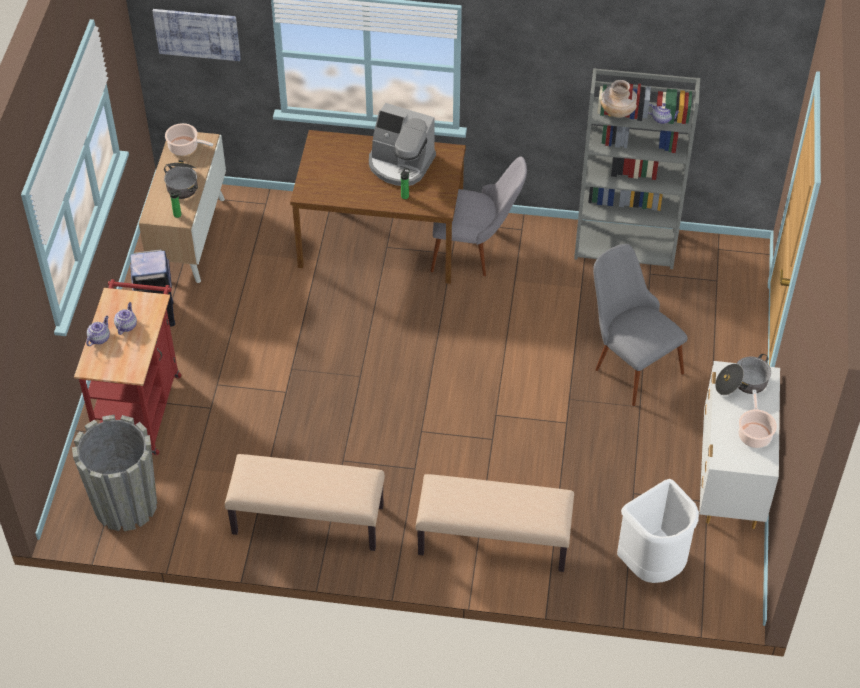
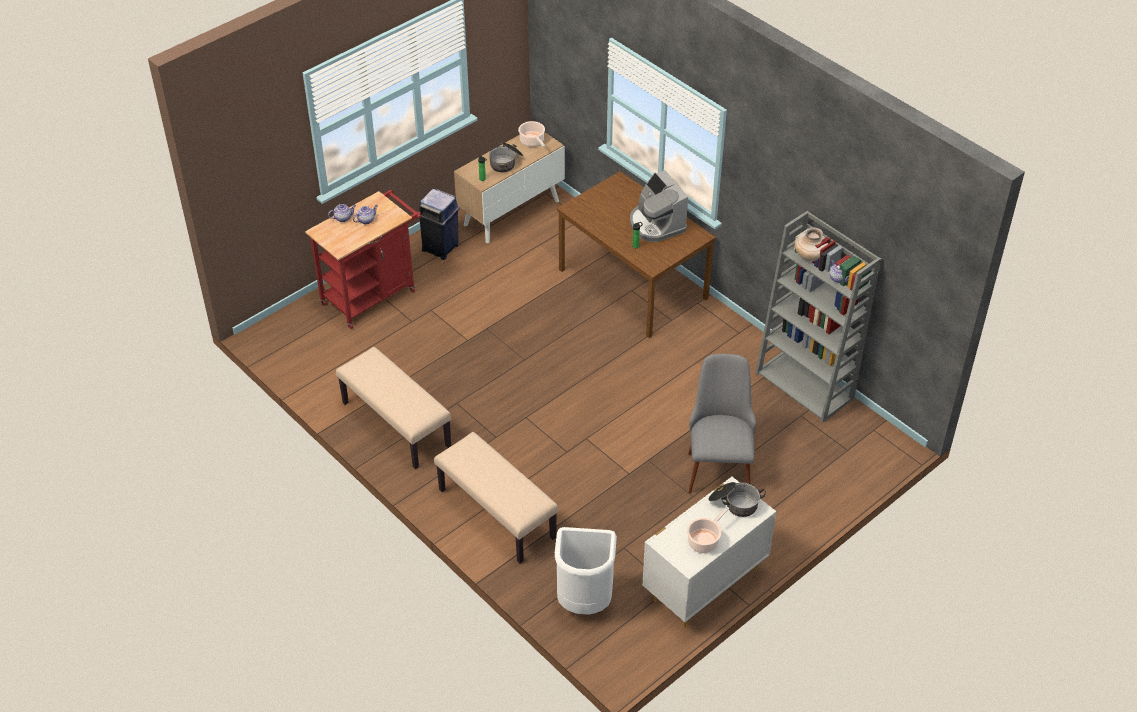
camera: 40 degrees right, 5 degrees down
(125, 505) = (302, 346): grey planter -> none
(197, 33) = (564, 54): picture -> none
(475, 251) = (689, 327): grey chair -> none

